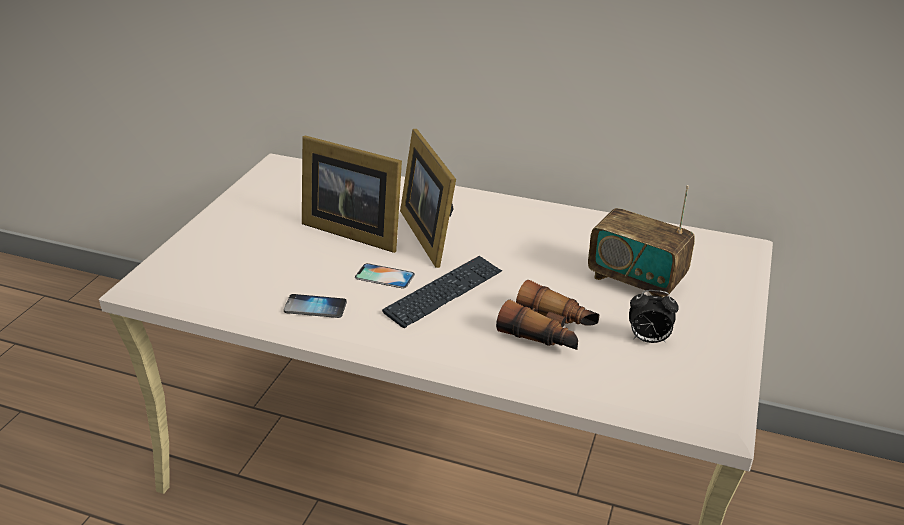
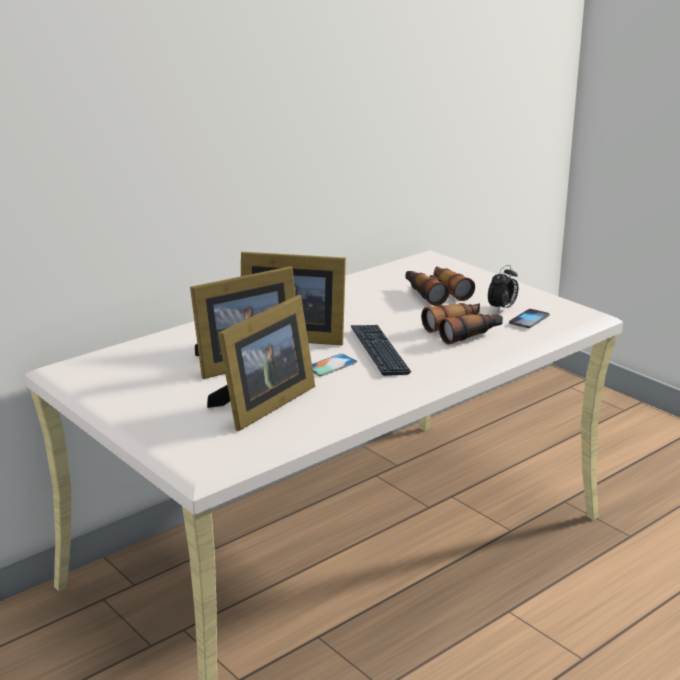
camera: 60 degrees left, 10 degrees down
(272, 269) = (262, 405): none -> picture frame
(315, 307) = (343, 399): phone -> phone (529, 320)
(636, 280) = (435, 293): radio -> binoculars

